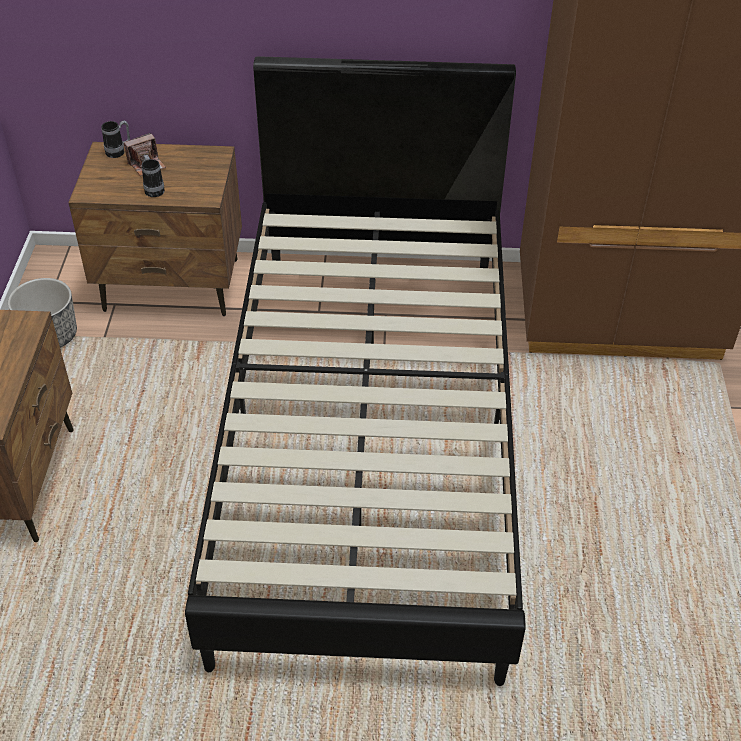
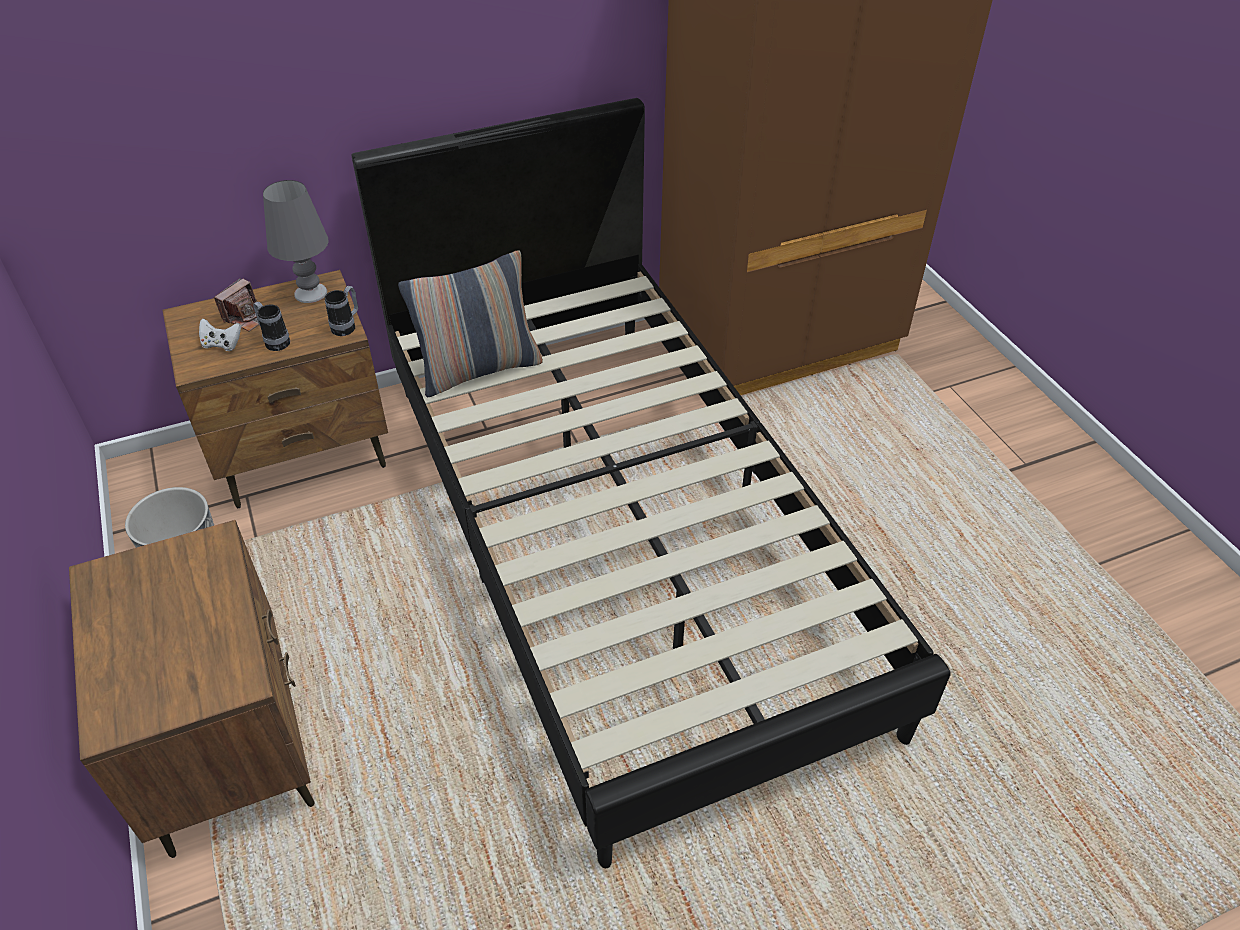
camera: 25 degrees left, 0 degrees up
(116, 180) = (222, 345): none -> white game controller
(119, 152) = (204, 312): mug -> mug (347, 326)
(201, 159) = (310, 293): none -> grey table lamp
(310, 259) = (479, 369): none -> pillow

